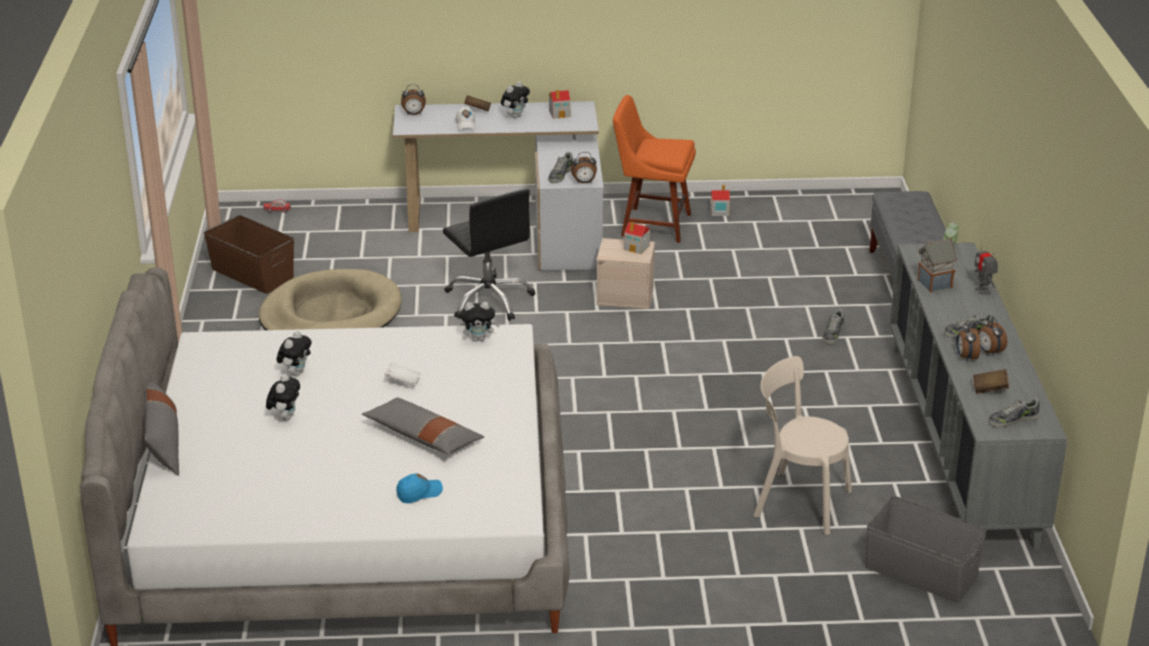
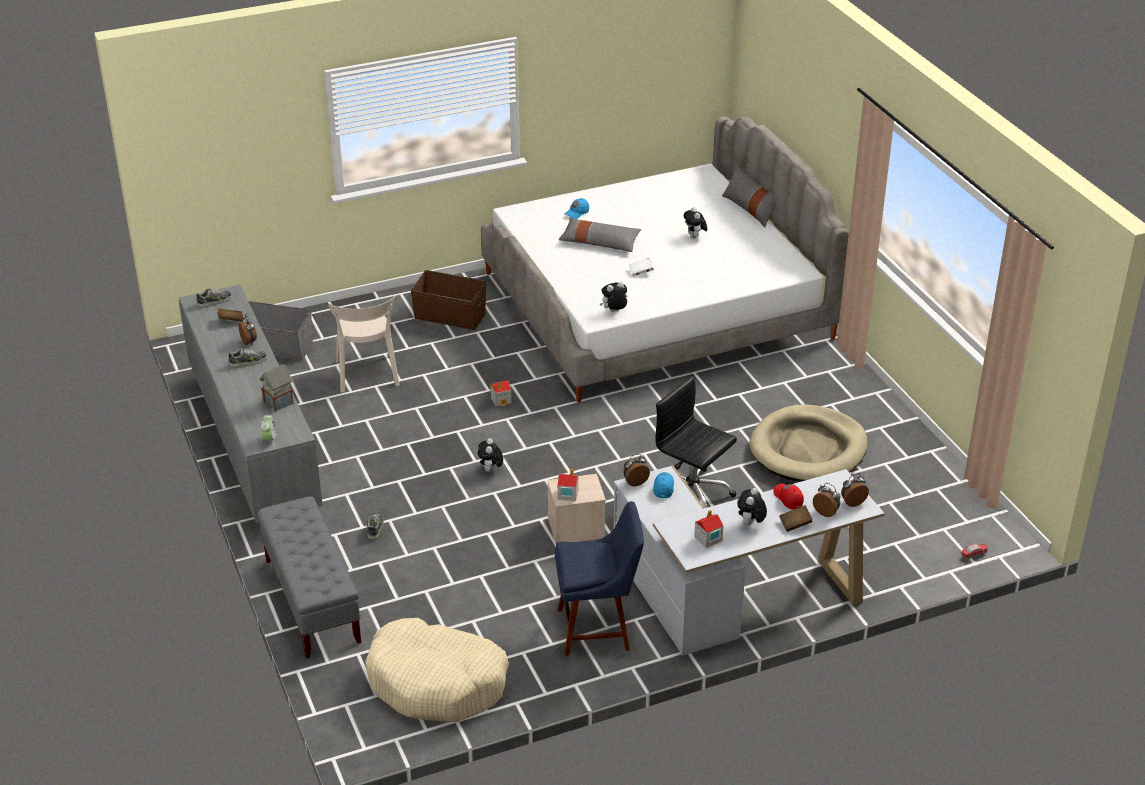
camera: 160 degrees right, 5 degrees up
(252, 274) = (914, 475): brown storage box -> brown storage box (450, 316)
(296, 373) = (716, 264): plush toy -> plush toy (490, 470)
(465, 125) = (788, 498): white cap -> red cap
(560, 174) = (663, 487): shoe -> blue cap
(652, 224) = (598, 629): orange chair -> blue chair
(719, 211) = (536, 667): toy house -> toy house (501, 400)
(797, 501) = (367, 375): beige chair -> beige chair turned 75 degrees clockwise
(809, 217) = (437, 683): none -> beige dog bed
(982, 290) = (237, 404): toy robot -> none
(988, 352) = (232, 349): alarm clock -> alarm clock (826, 512)

